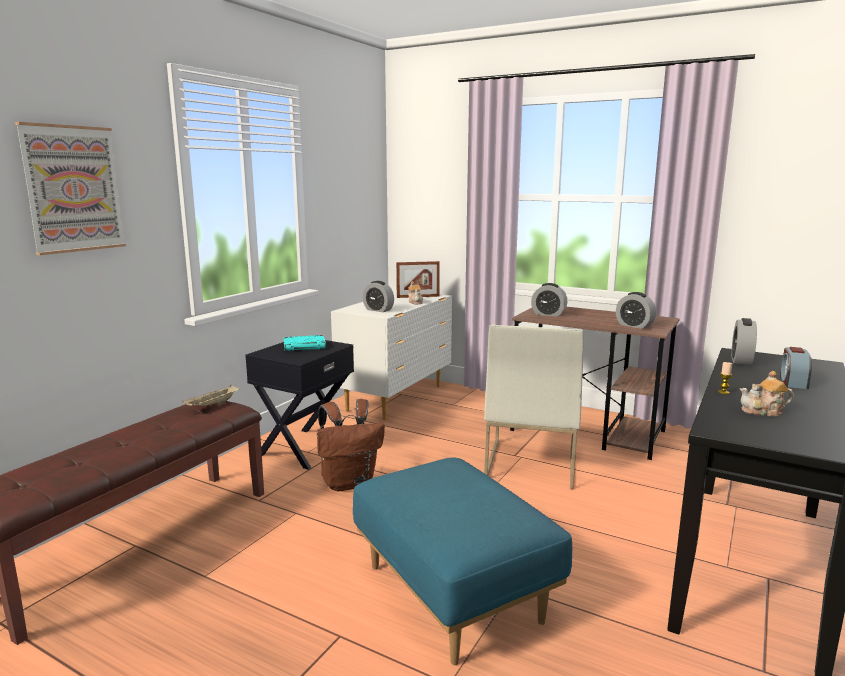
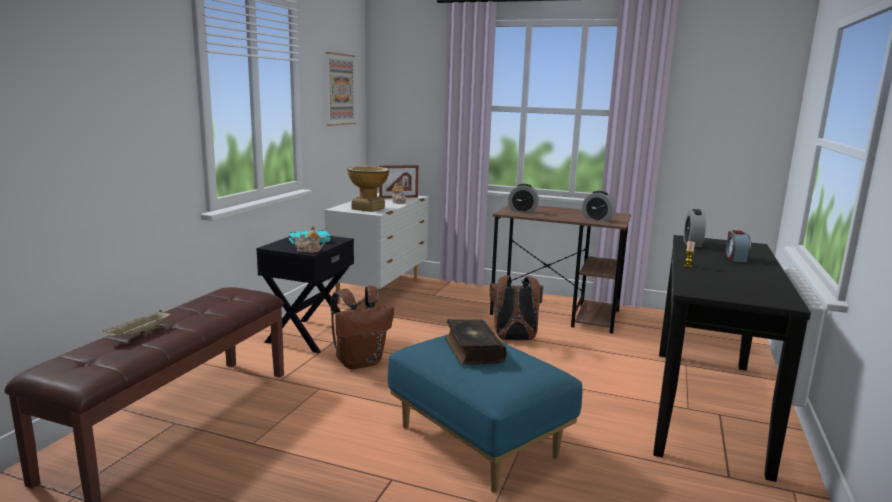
camera: 10 degrees left, 0 degrees up
(73, 189) = (111, 87): picture -> picture (340, 89)
(212, 405) = (237, 293): beige tray -> beige tray (139, 334)
(378, 310) = (368, 208): alarm clock -> vase
(446, 487) = (472, 350): none -> book
(530, 463) = (514, 339): white chair -> brown backpack
(763, 412) = (722, 278): teapot -> teapot (309, 250)

